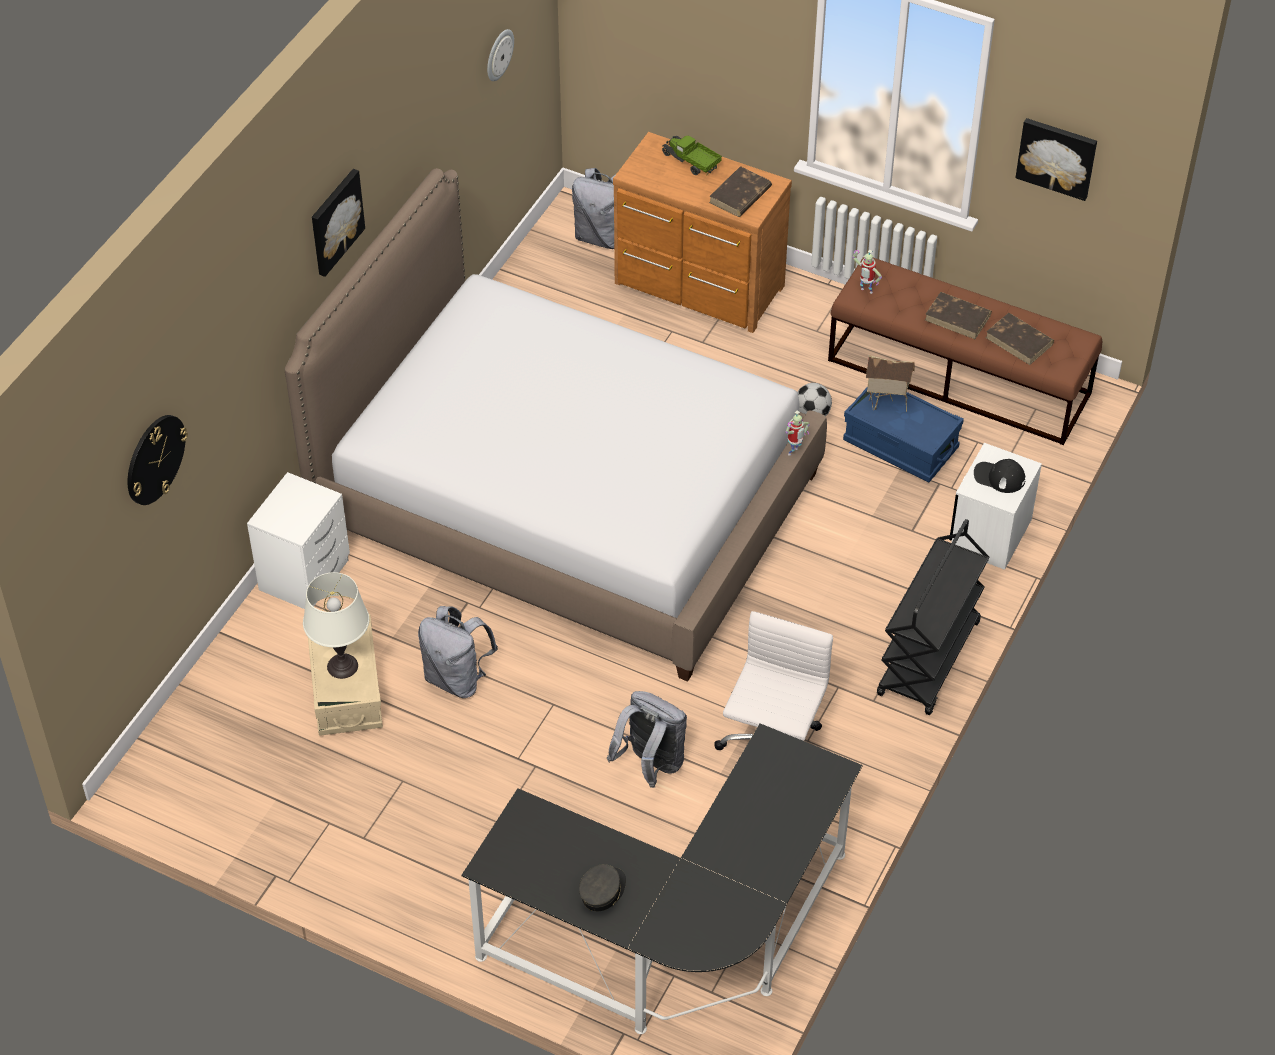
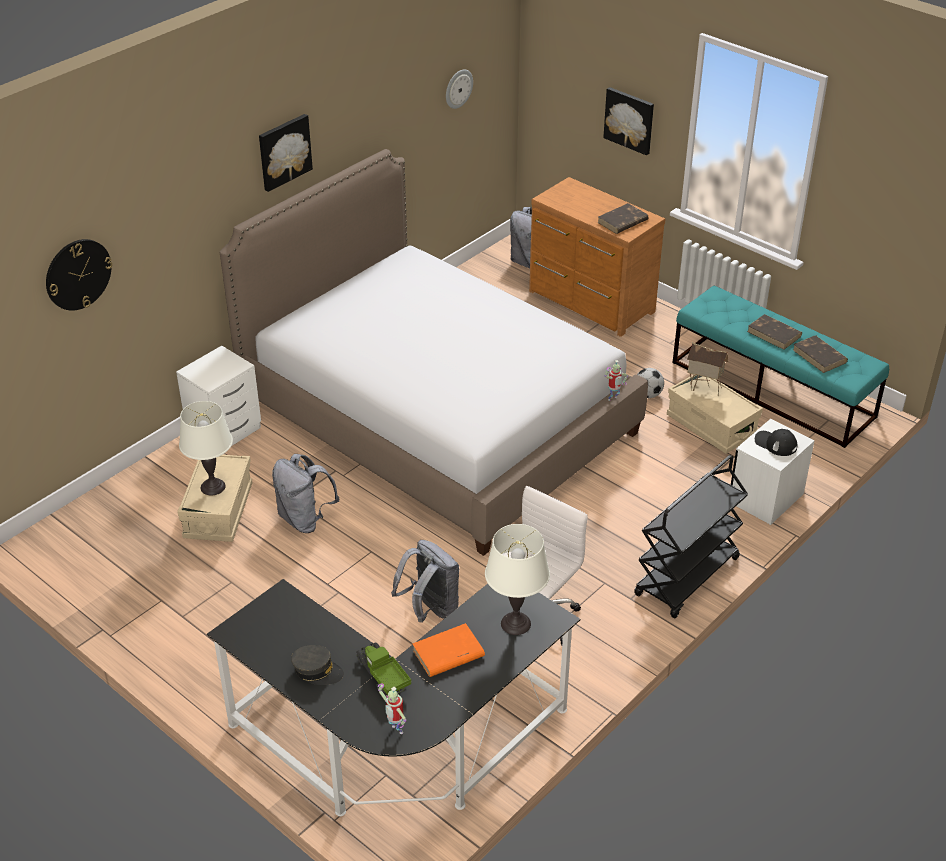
camera: 15 degrees right, 10 degrees down
(602, 891) = (317, 671): grey cap -> grey cap turned 60 degrees clockwise
(690, 162) = (593, 197): toy truck -> toy truck (382, 676)
(735, 839) = (447, 654): none -> orange book
(795, 786) = (515, 623): none -> white table lamp
(865, 292) = (706, 307): toy robot -> toy robot (395, 730)
(900, 445) = (711, 426): blue storage box -> beige storage box
(959, 377) = (773, 389): brown bench -> turquoise bench
(1057, 157) = (868, 203): picture -> picture (630, 120)

